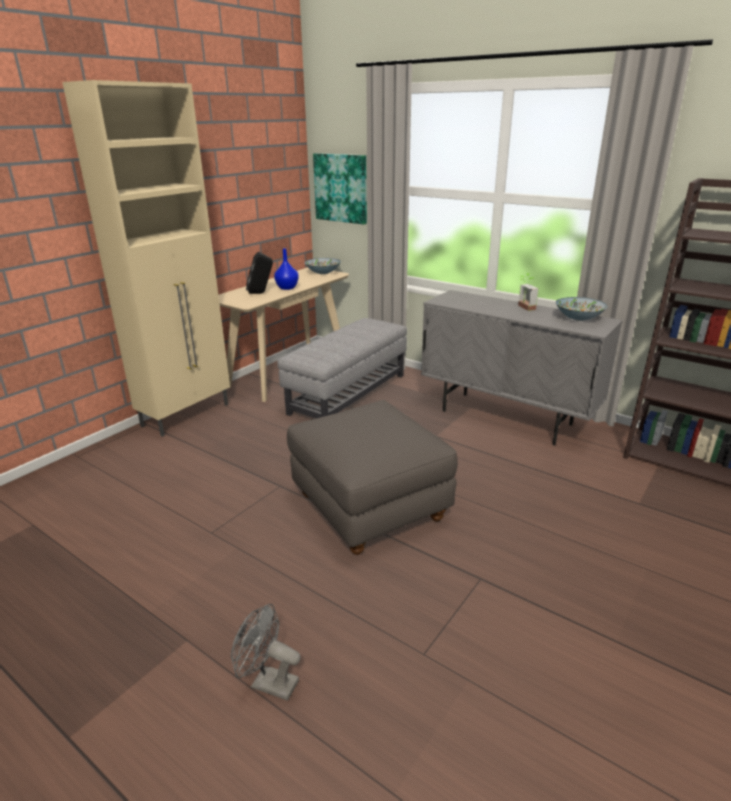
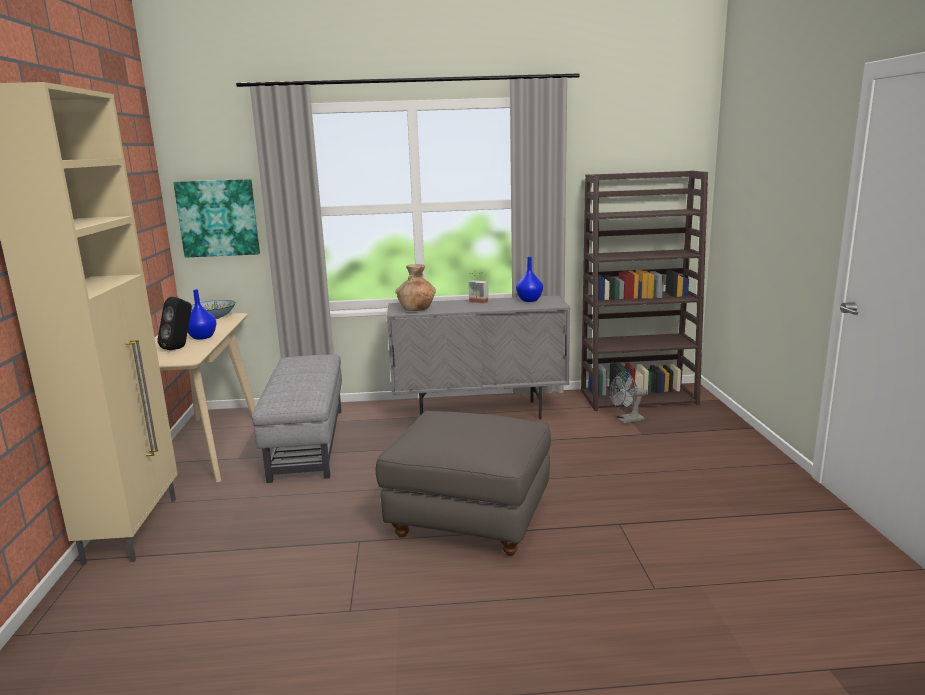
camera: 40 degrees left, 10 degrees down
(268, 683) = (584, 677): grey fan -> grey fan (626, 421)
(458, 302) = (417, 309): none -> brown vase
(579, 318) = (530, 300): bowl -> blue vase

